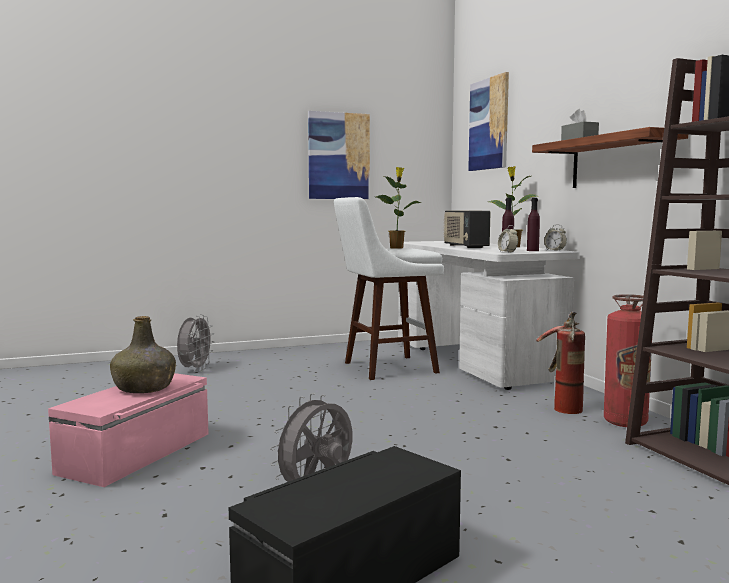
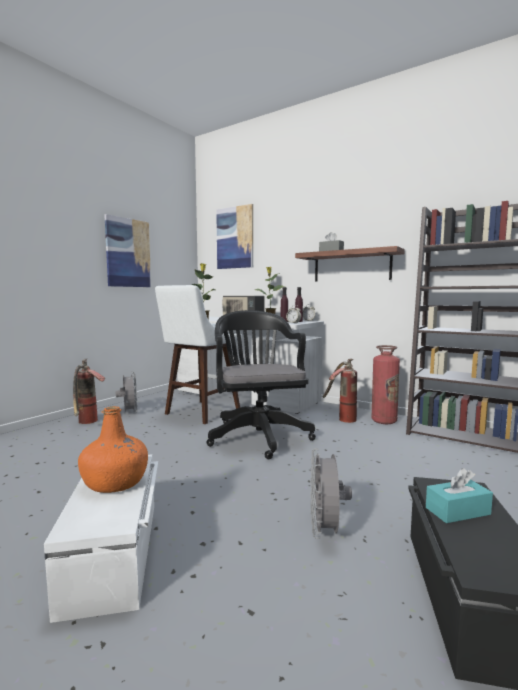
camera: 35 degrees left, 0 degrees up
(138, 453) = (115, 552): pink storage box -> white storage box
(145, 388) = (116, 482): green bottle -> orange bottle
(195, 369) = (40, 446): grey fan -> grey fan (129, 412)
(259, 358) = (88, 423): none -> fire extinguisher
(360, 476) = (457, 511): none -> turquoise tissue box
(410, 401) = (258, 435): none -> black office chair

